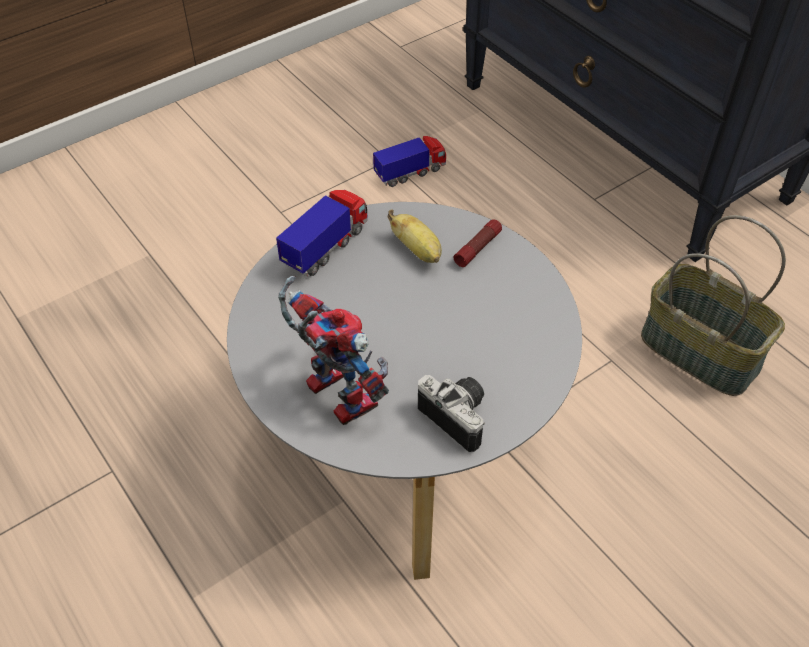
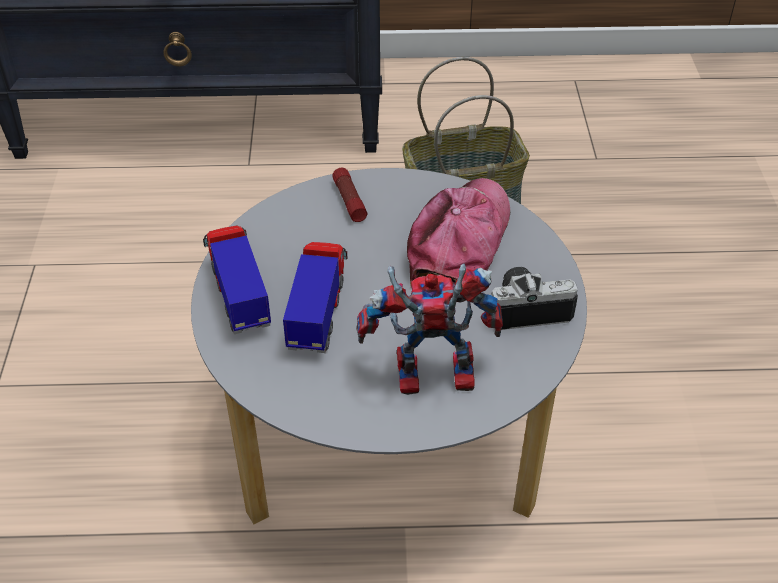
camera: 55 degrees left, 5 degrees down
(410, 173) = (72, 258): toy truck -> toy truck (317, 314)
(417, 250) = (311, 238): banana -> none
(492, 338) = (459, 245): none -> cap

